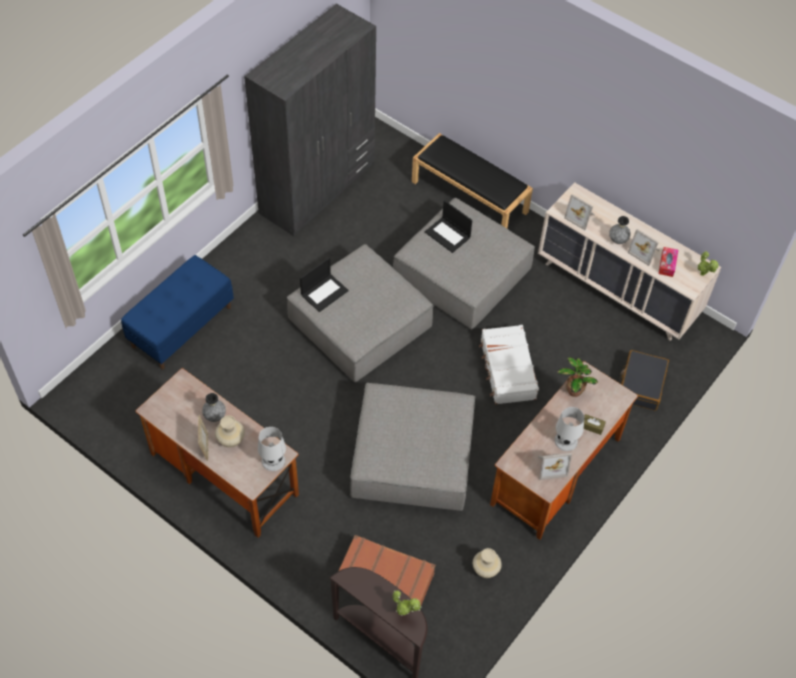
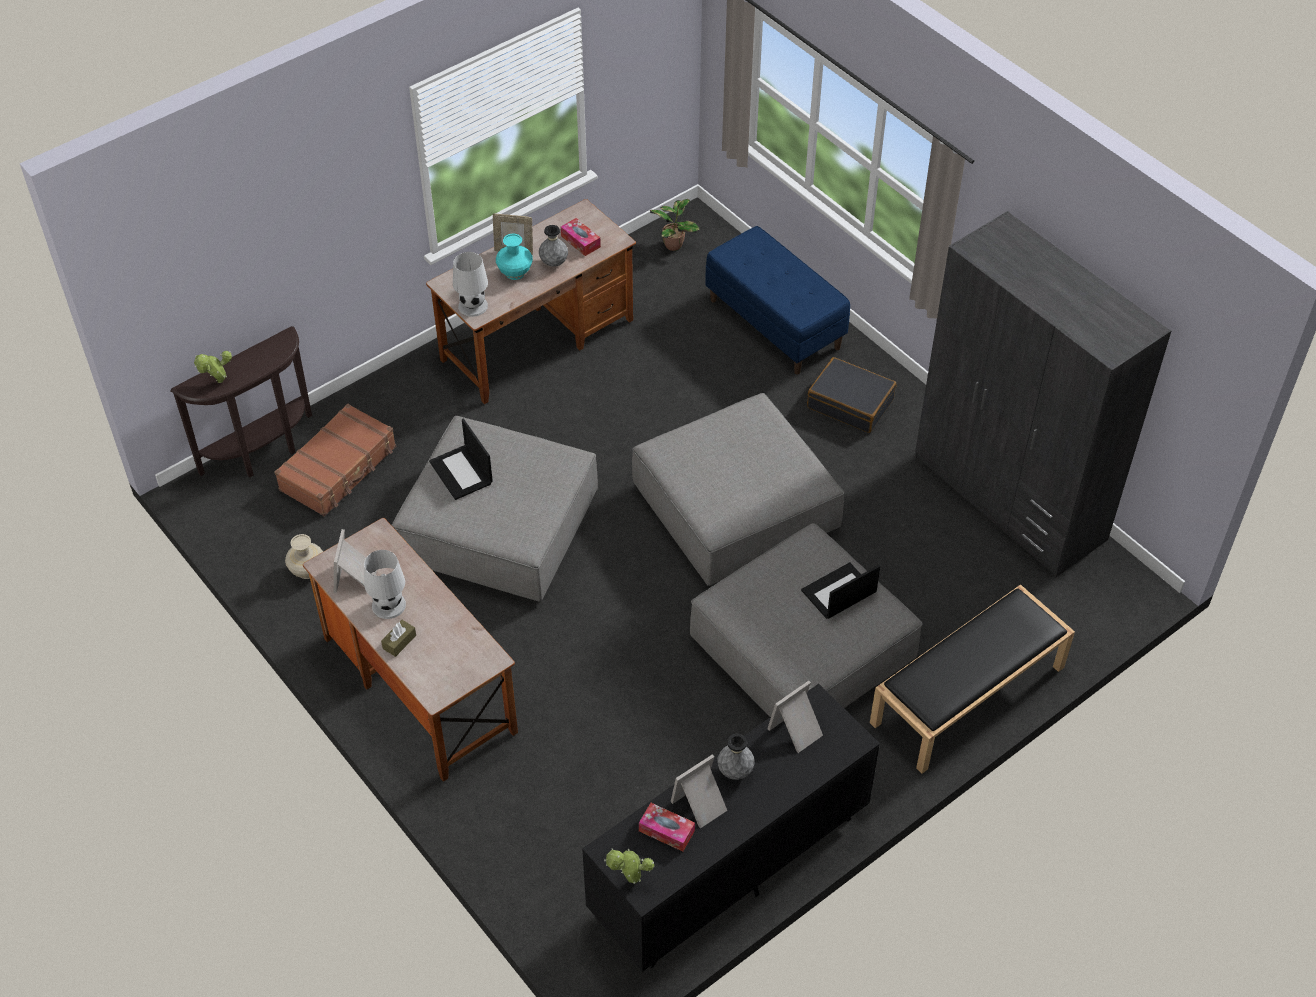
camera: 105 degrees right, 5 degrees down
(187, 404) = (580, 241): none -> tissue box
(230, 440) = (515, 273): beige vase -> turquoise vase
(324, 292) = (757, 428): laptop -> laptop (462, 472)
(507, 370) = (608, 667): white suitcase -> none
(573, 390) = (467, 635): potted plant -> potted plant (674, 244)
(618, 289) = (729, 866): beige dresser -> black dresser
(641, 385) = (530, 841): black suitcase -> black suitcase (850, 403)

